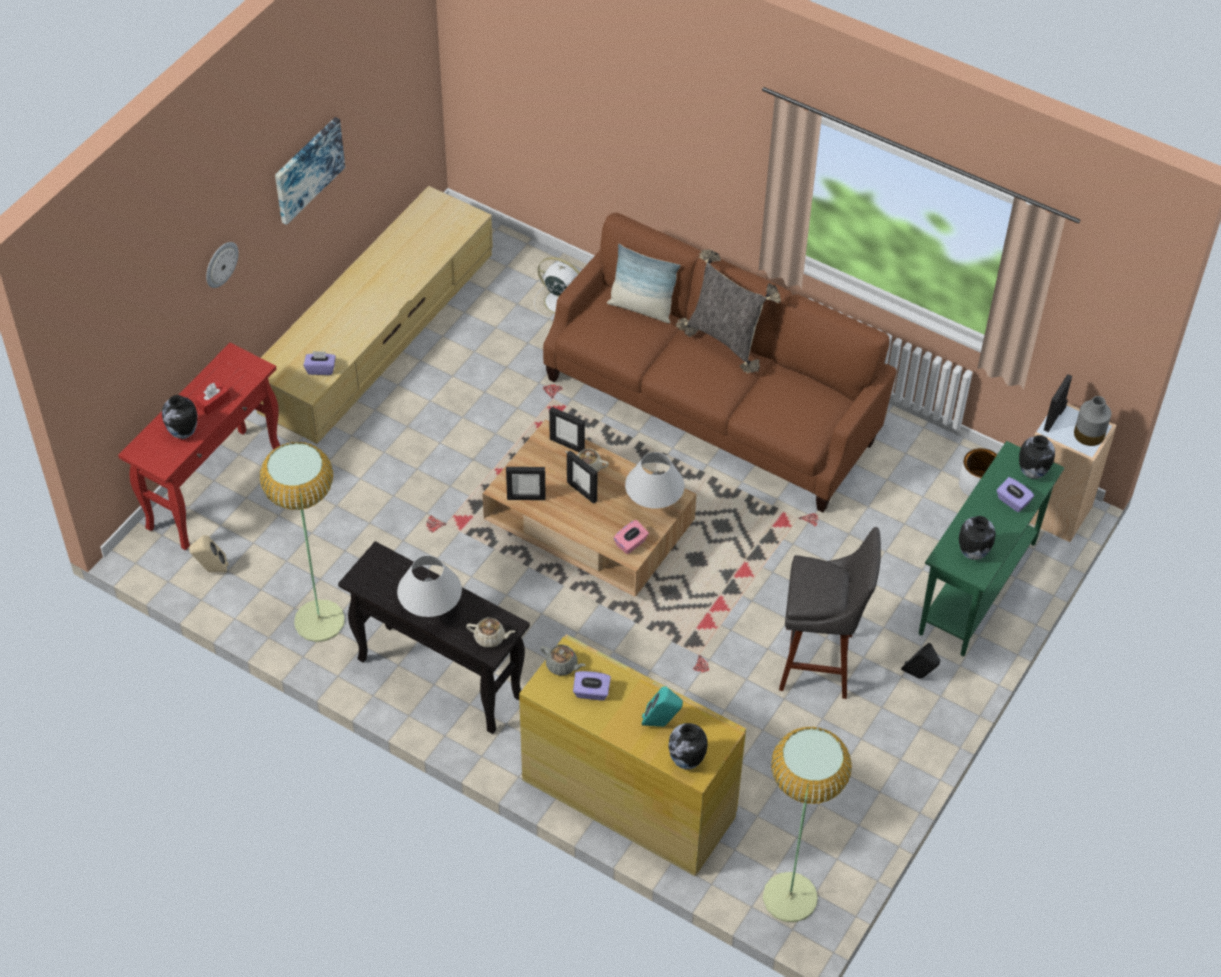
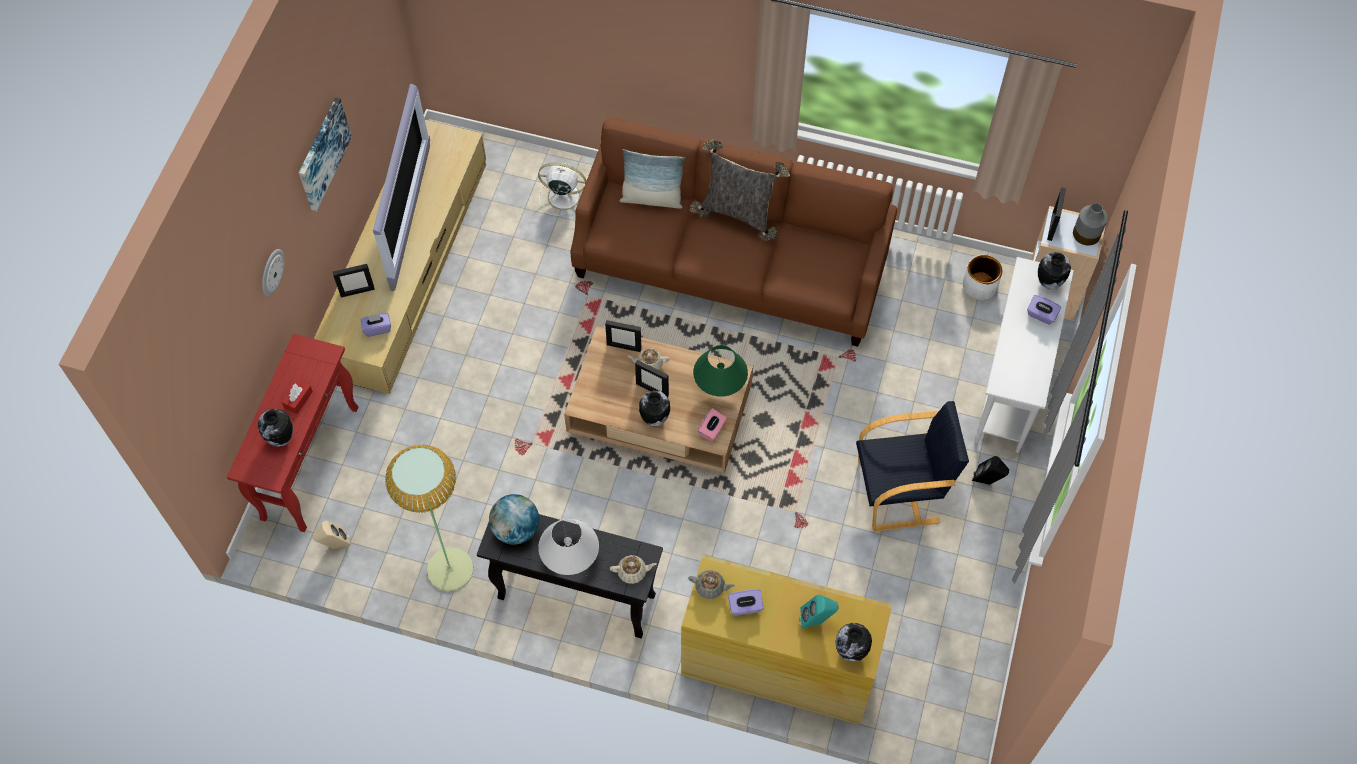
camera: 15 degrees left, 10 degrees up
(386, 570) = (516, 529): none -> globe
(392, 277) = (412, 219): none -> television
(526, 497) = (604, 408): picture frame -> picture frame (357, 291)
(654, 505) = (720, 386): white table lamp -> green table lamp
(790, 898) = (945, 722): floor lamp -> none
(820, 663) = (900, 491): grey stool -> black armchair
(972, 553) = (1023, 375): vase -> vase (654, 419)
(978, 590) = (1011, 386): green console table -> white console table

